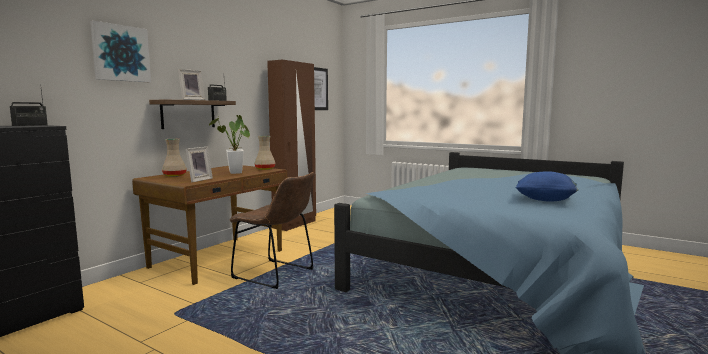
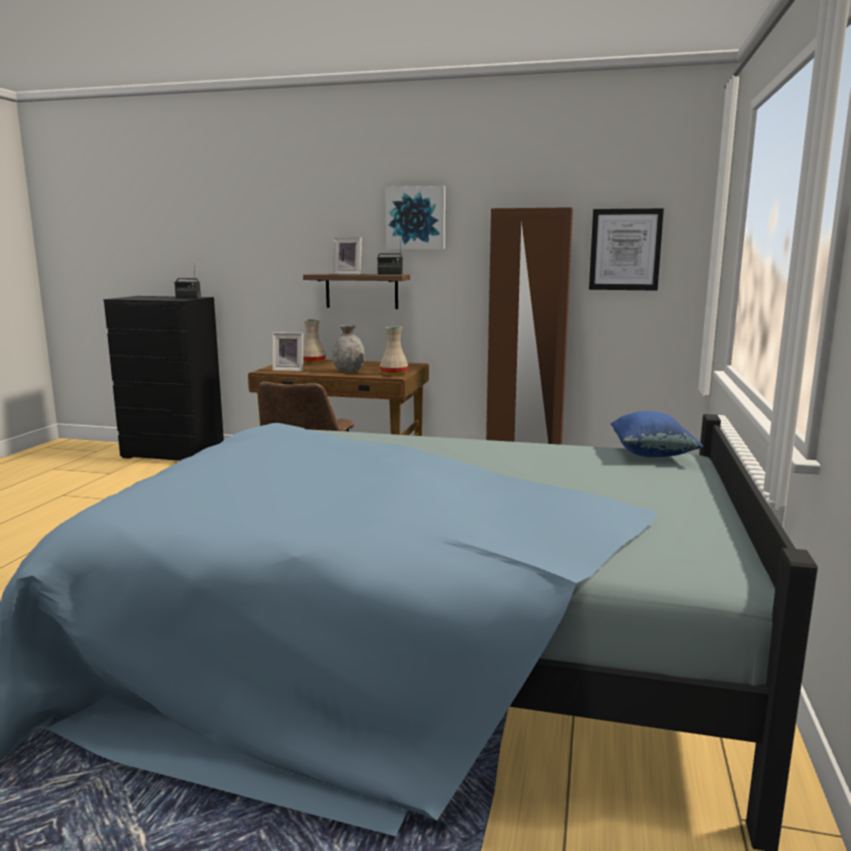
camera: 70 degrees right, 5 degrees up
(121, 53) = (286, 224): picture -> picture (415, 218)
(235, 173) = (348, 371): potted plant -> grey vase
(545, 200) = (246, 501): blue pillow -> blue pillow (651, 454)

